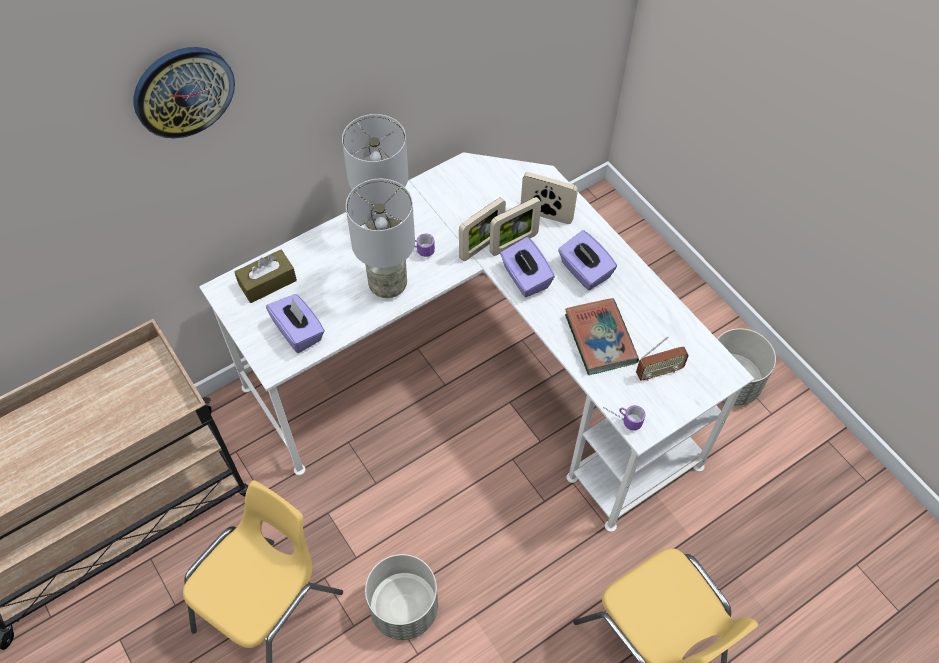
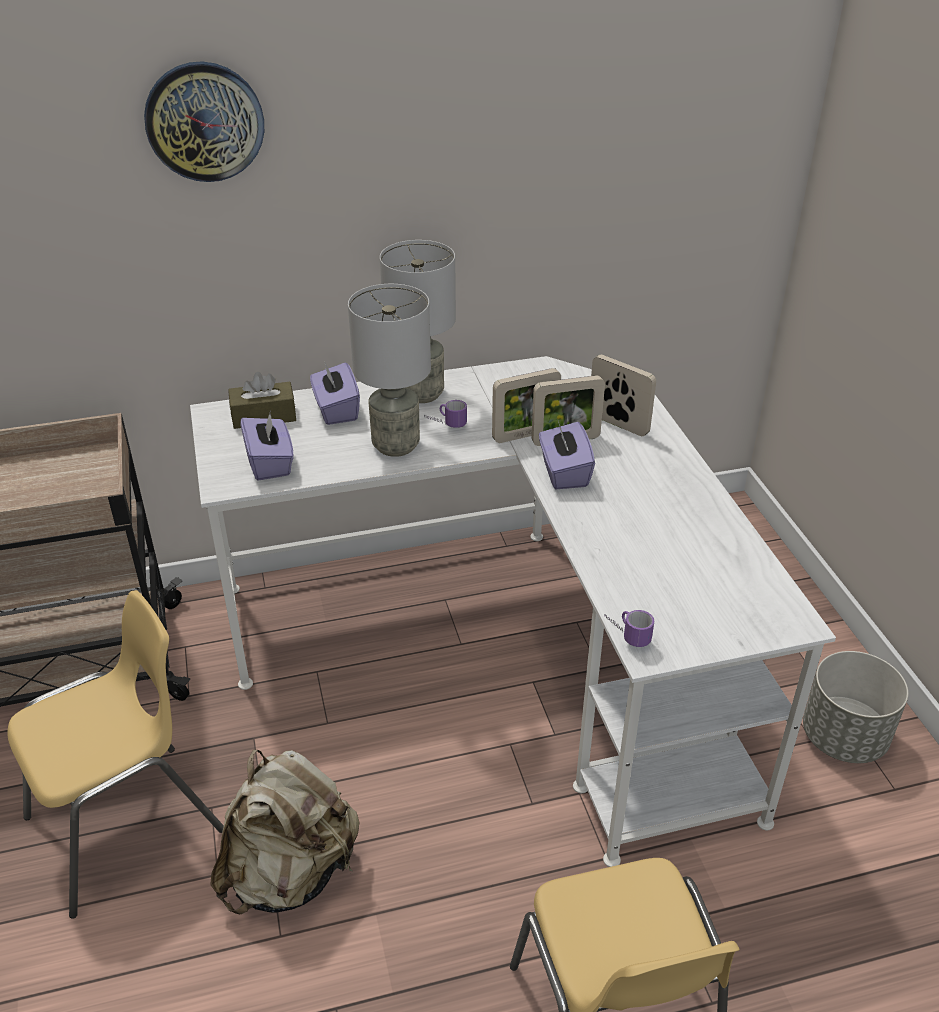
camera: 20 degrees right, 20 degrees down
(404, 607) = (290, 873): grey planter -> beige backpack
(584, 271) = (642, 481): purple tissue box -> purple tissue box (336, 410)
(600, 339) = (633, 548): book -> none
(658, 372) = (698, 598): radio -> none

